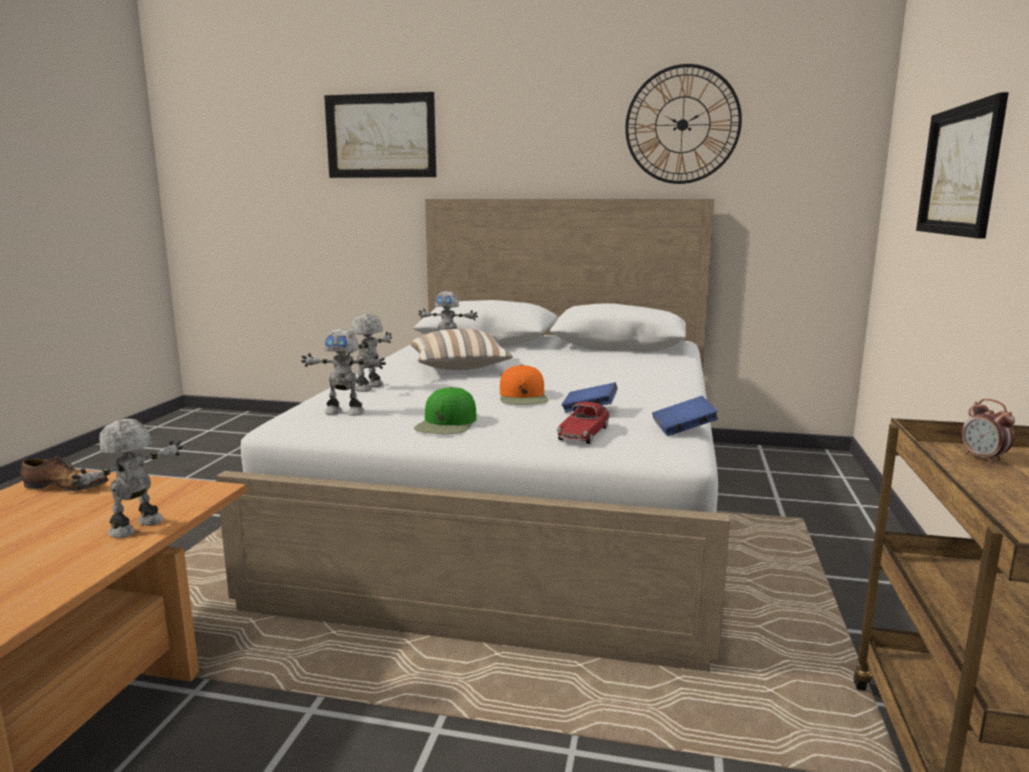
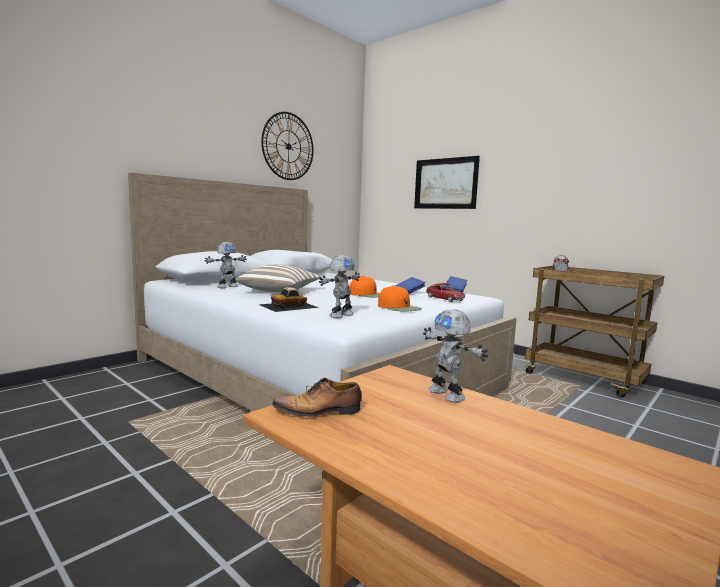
camera: 60 degrees left, 5 degrees down
(65, 487) = (319, 411): shoe -> shoe turned 135 degrees counterclockwise
(370, 388) = (289, 306): toy robot -> toy car
(381, 136) = (78, 112): picture -> none
(447, 424) = (399, 307): green cap -> orange cap

